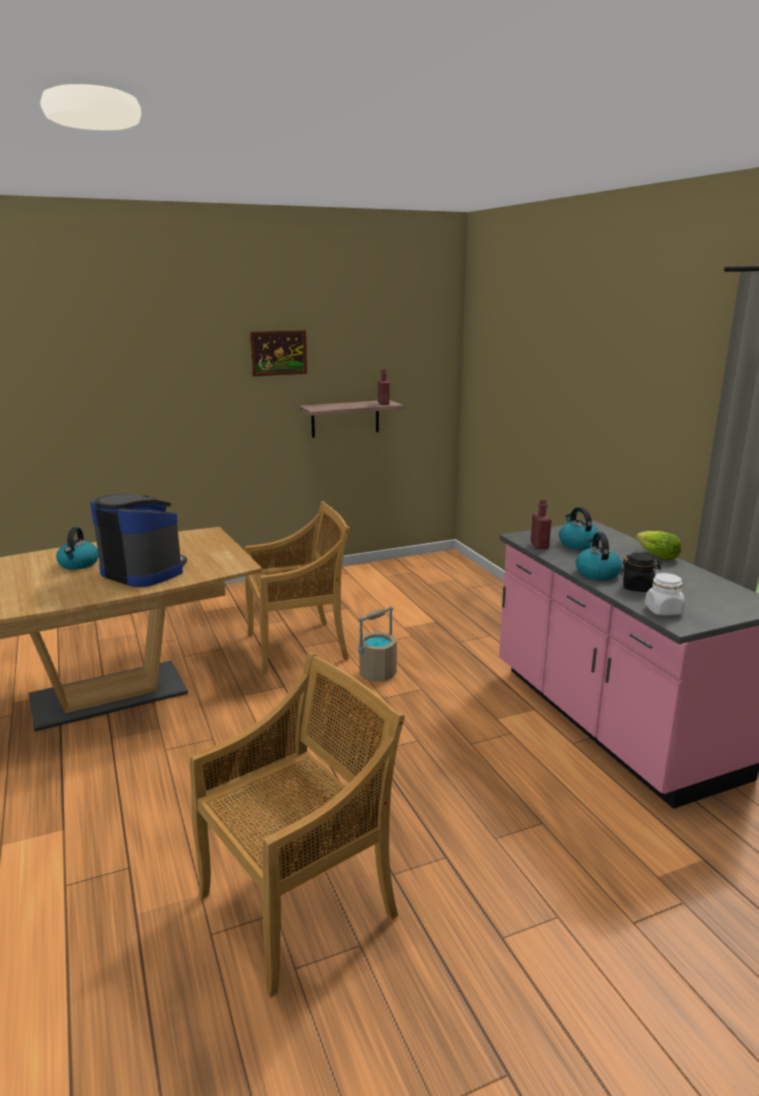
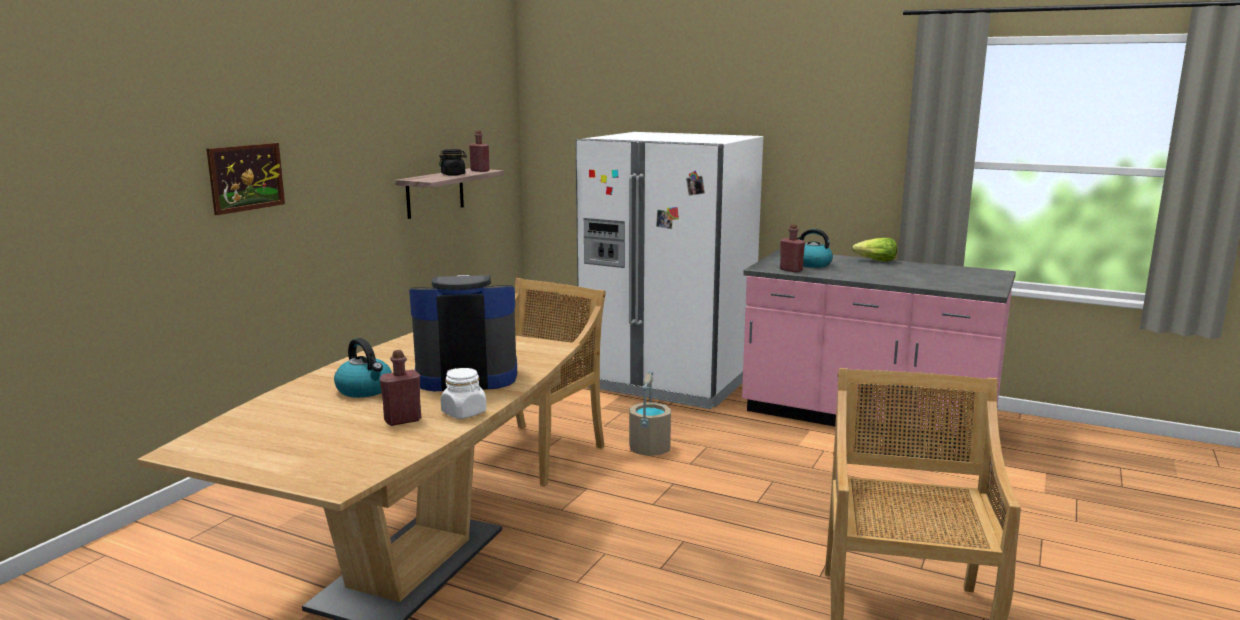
camera: 40 degrees left, 5 degrees down
(44, 591) = (402, 420): none -> red bottle
(278, 353) = (373, 114): picture -> picture (246, 177)
(493, 621) = (668, 381): none -> white fridge
(596, 573) = (872, 277): kettle -> none
(638, 587) = (916, 279): black jar -> black jar (453, 174)
(663, 610) = (963, 287): white jar -> white jar (464, 413)

